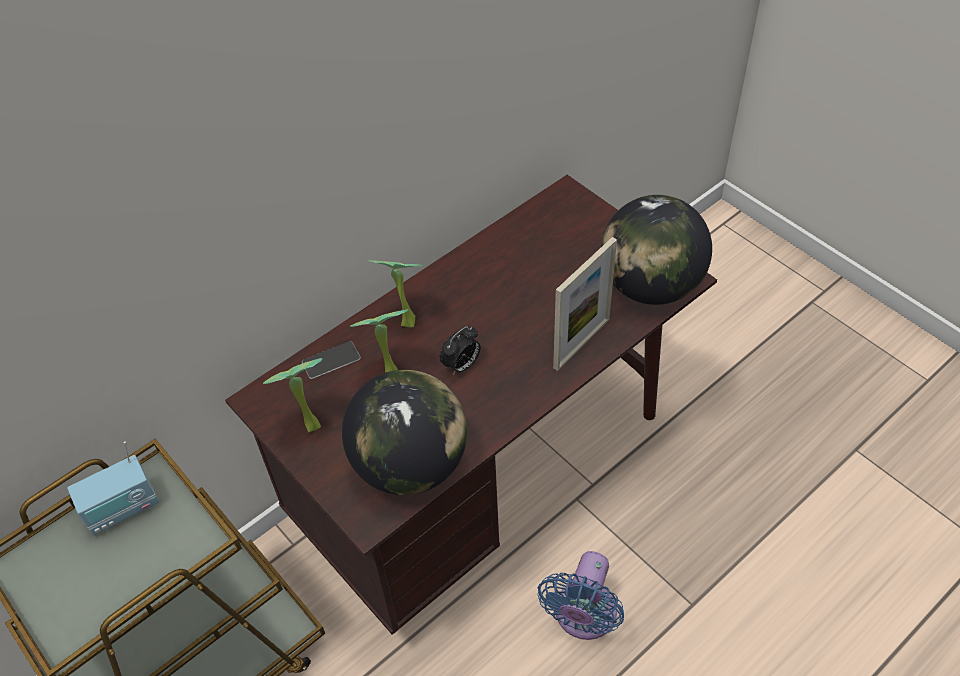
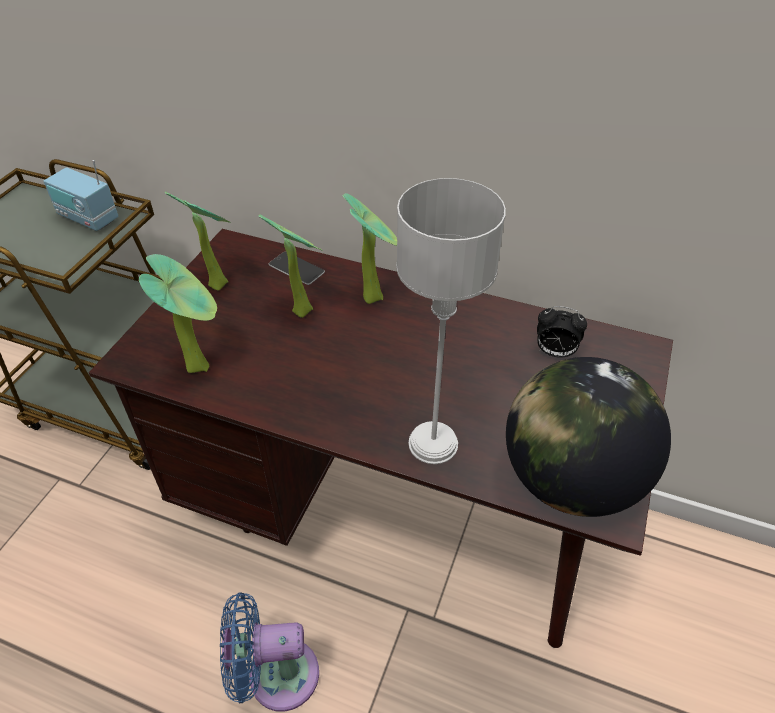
camera: 60 degrees right, 5 degrees down
(410, 464) = (201, 364): globe -> potted plant
(461, 365) = (341, 355): alarm clock -> alarm clock (554, 352)
(581, 343) = (434, 443): picture frame -> grey table lamp

